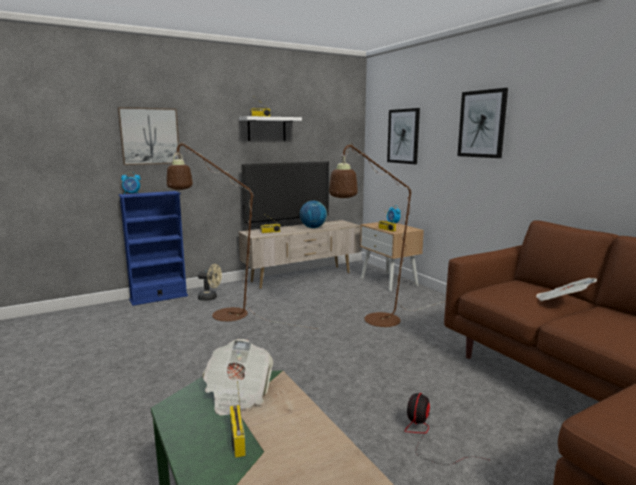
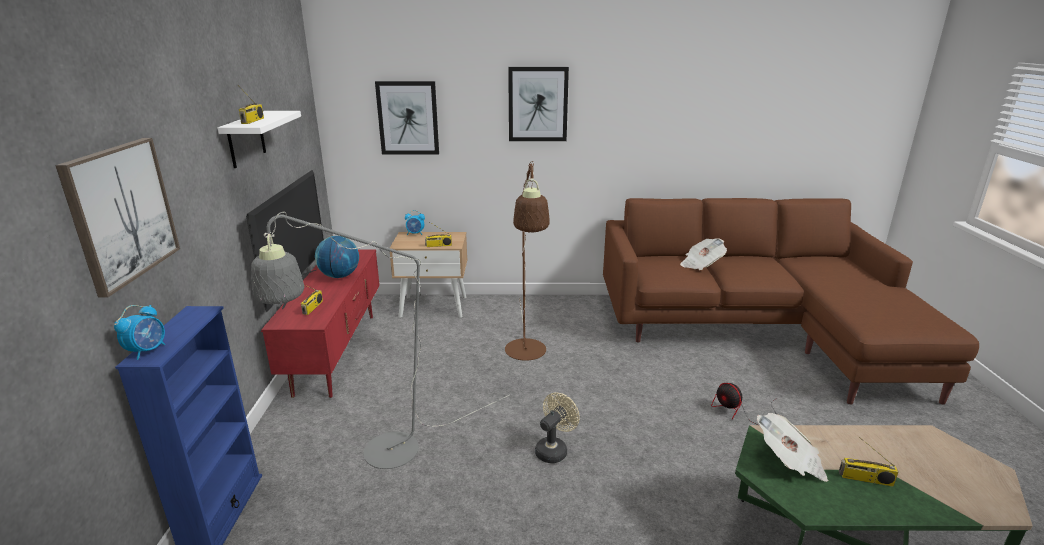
camera: 60 degrees left, 10 degrees up
(210, 298) = (304, 453): beige fan -> beige fan (554, 449)
(221, 313) = (377, 456): brown floor lamp -> grey floor lamp
(302, 277) = (337, 353): beige tv stand -> red tv stand

